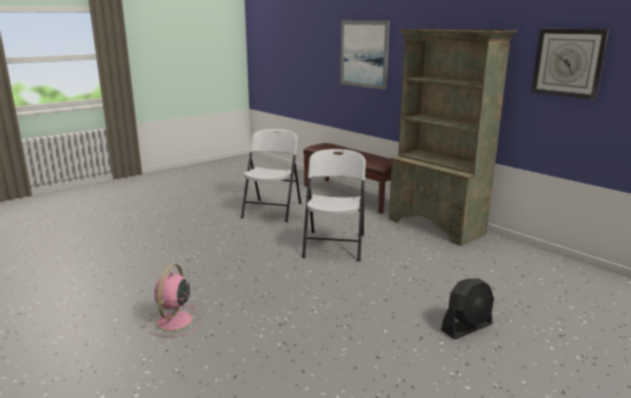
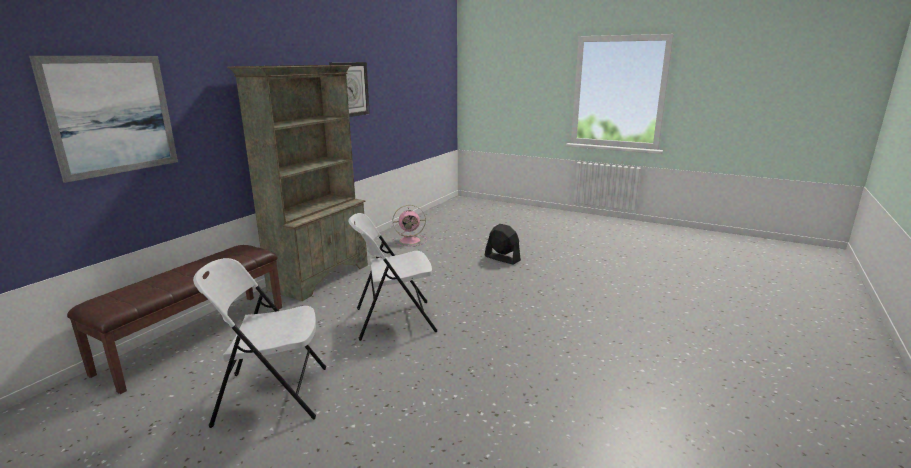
camera: 110 degrees left, 0 degrees up
(174, 322) = (622, 367): pink fan -> pink fan (411, 240)

